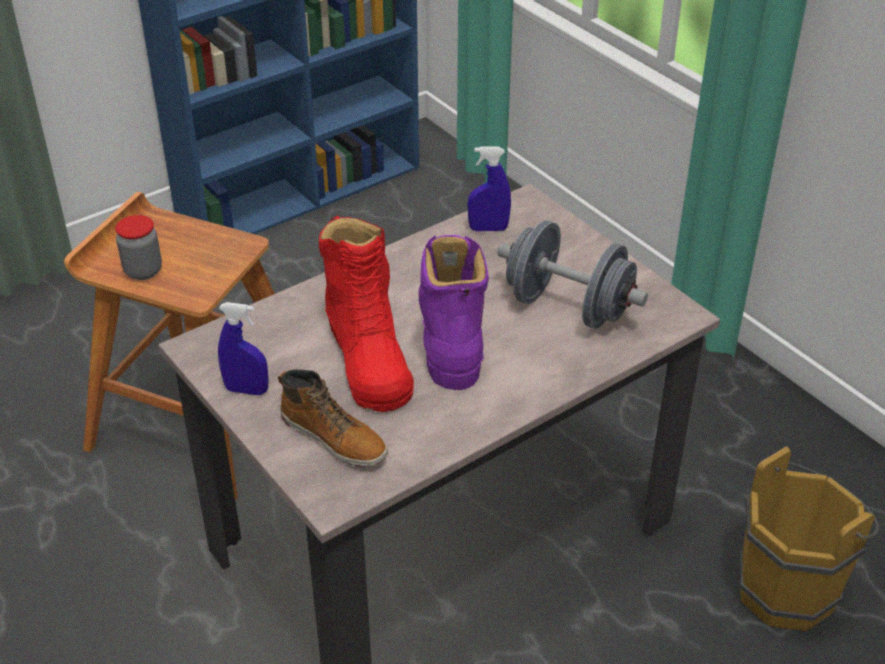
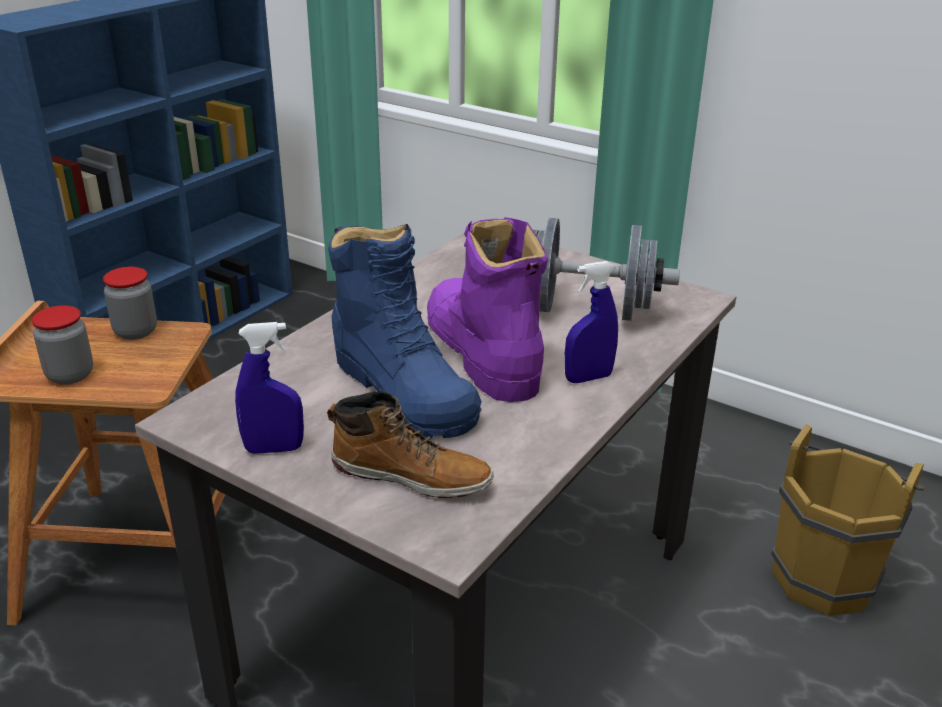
camera: 20 degrees left, 10 degrees down
(206, 236) = (135, 331): none -> jar
(368, 357) = (403, 389): red boot -> blue boot
(488, 229) = (461, 263): blue spray bottle -> blue spray bottle (588, 378)

